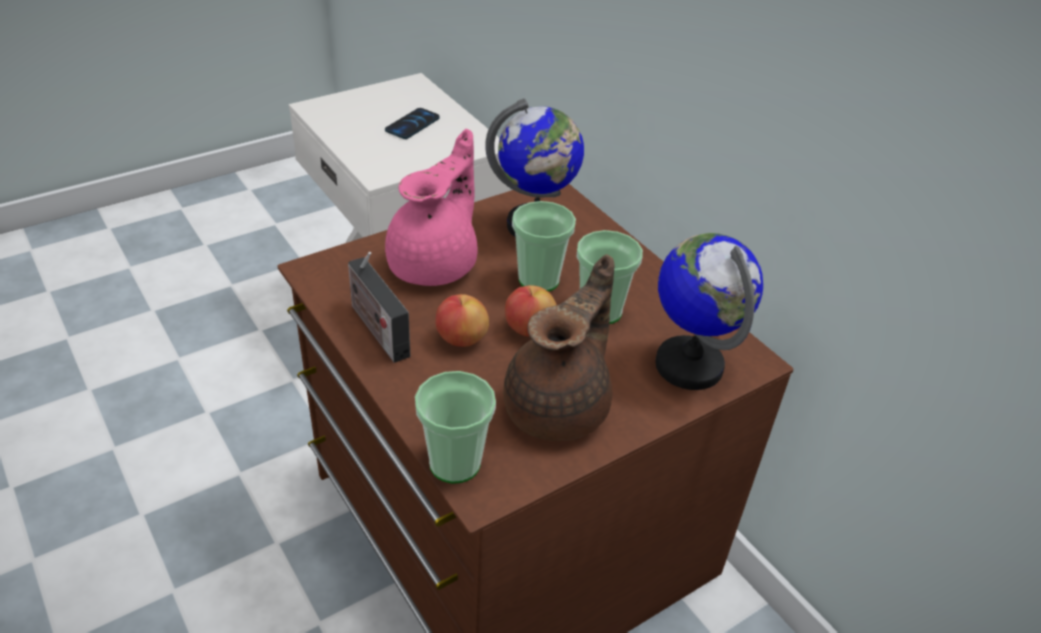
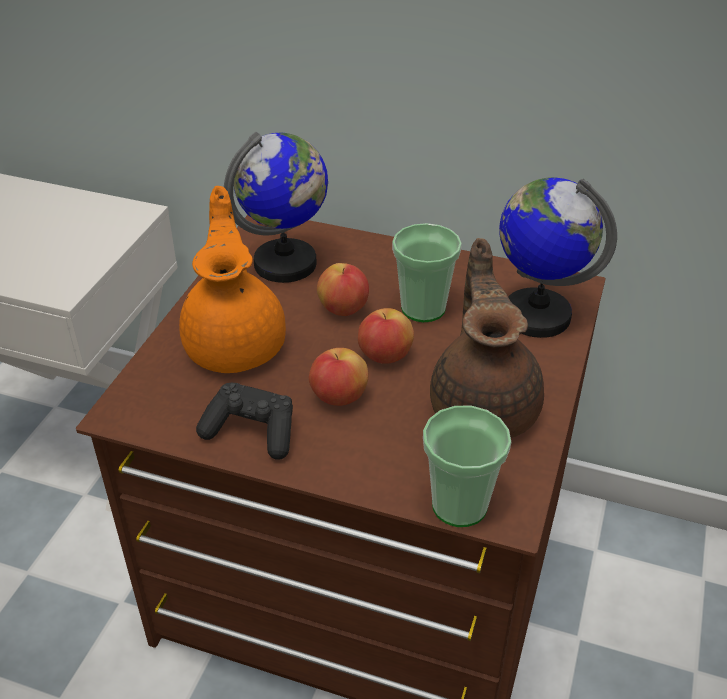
camera: 35 degrees left, 0 degrees up
(376, 328) = (252, 431): radio -> black game controller
(412, 125) = (41, 226): phone -> none
(436, 264) = (236, 343): pink teapot -> orange teapot
(539, 280) = (343, 309): cup -> apple

